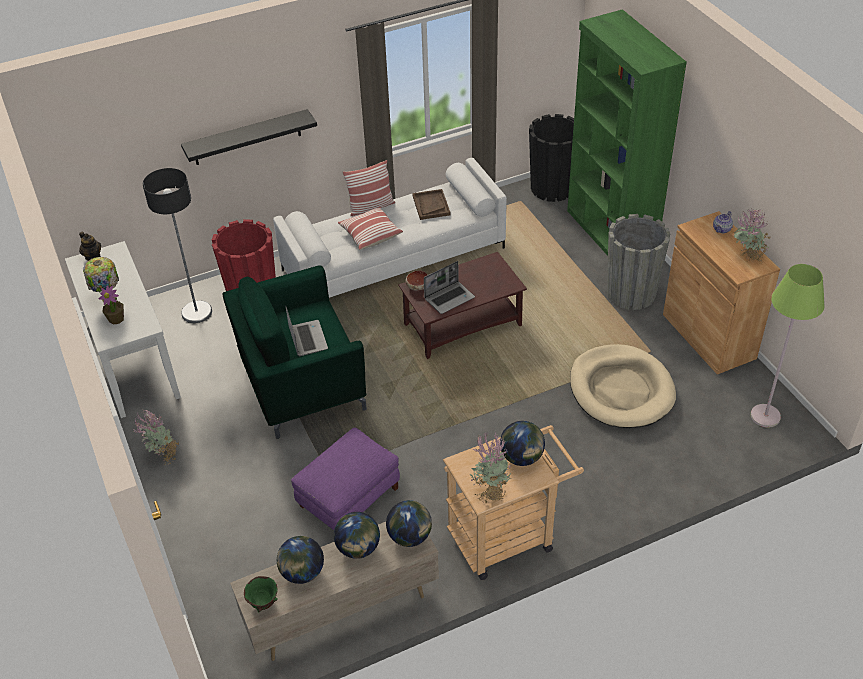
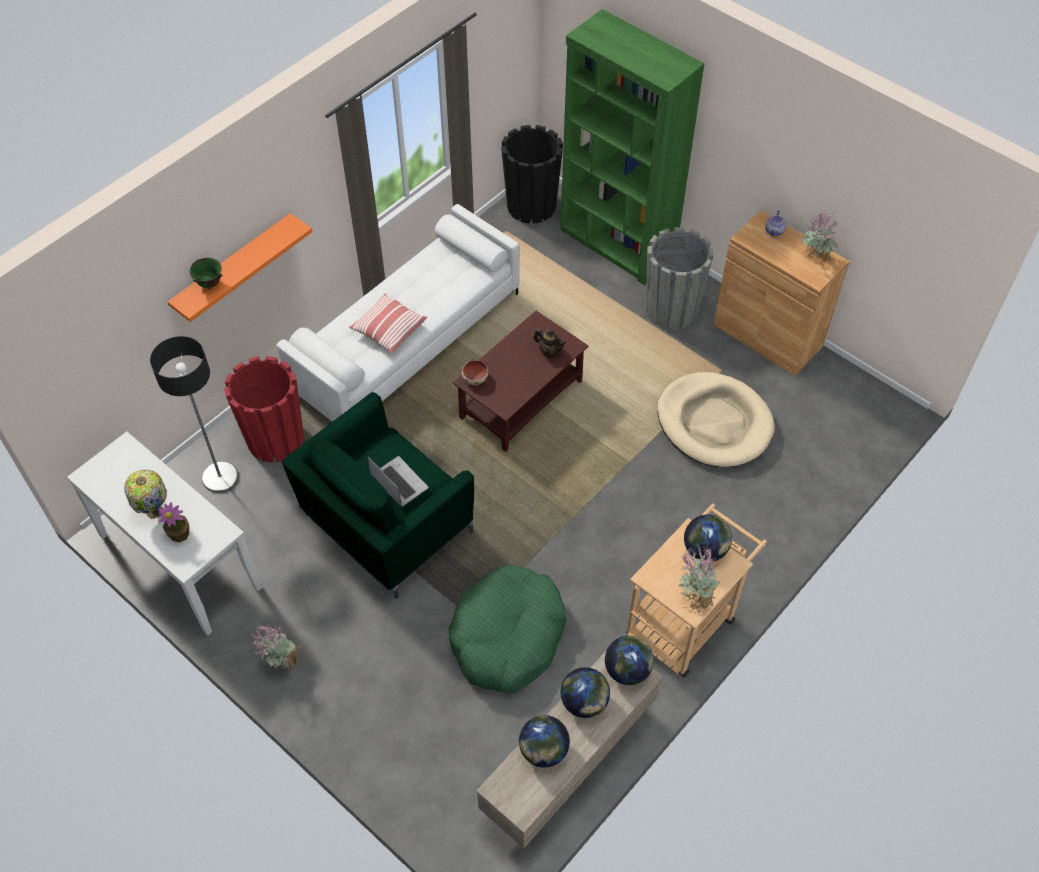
camera: 25 degrees left, 10 degrees up
(93, 256) = (101, 463): teapot -> teapot (549, 351)
(247, 138) = (233, 267): black shelf -> orange shelf
(263, 603) = (523, 799): green bowl -> green bowl (210, 284)
(348, 496) = (507, 636): purple ottoman -> green dog bed
(370, 206) = (370, 294): pillow -> none
(431, 205) = (435, 274): brown tray -> none
(449, 298) = (516, 382): laptop -> none
(765, 416) = (858, 407): green floor lamp -> none

